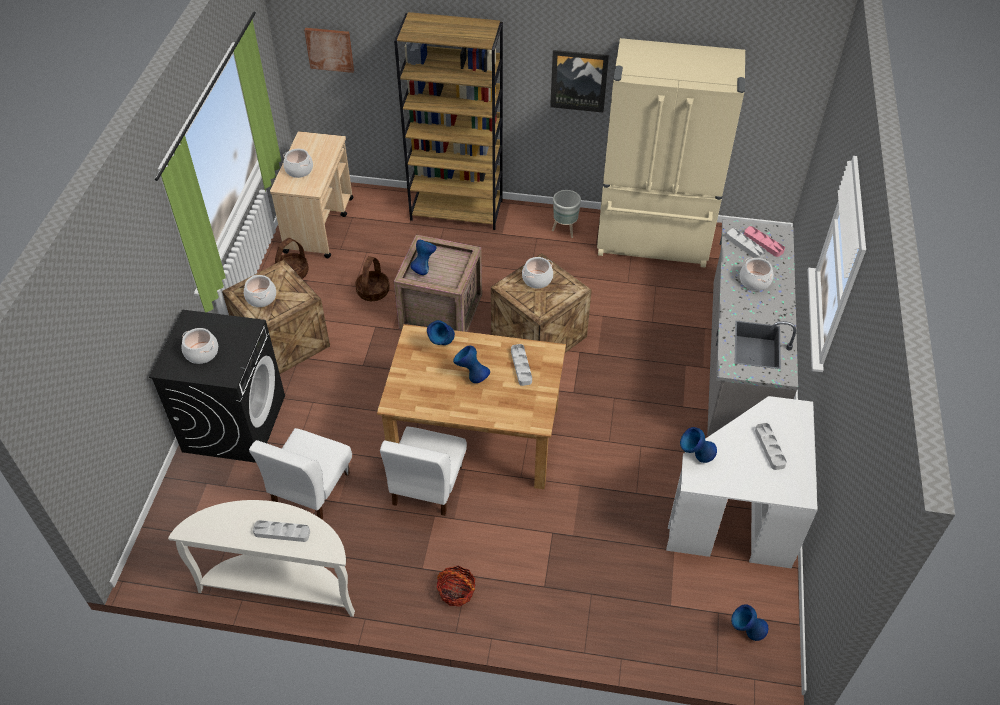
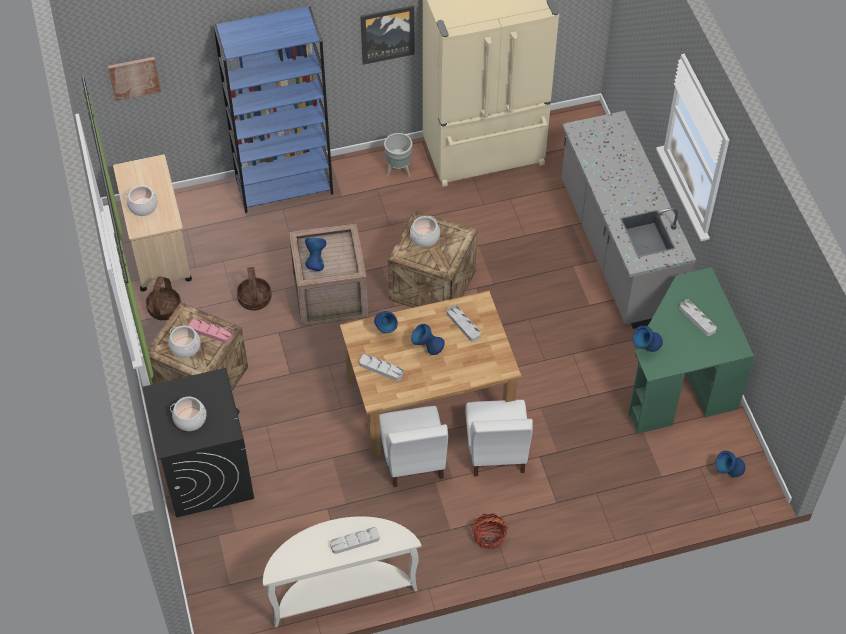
camera: 25 degrees left, 5 degrees up
(310, 489) = (314, 502): white chair -> white chair (496, 450)
(457, 210) = (285, 186): brown bookcase -> blue bookcase
(739, 514) = (679, 381): white desk -> green desk
(745, 246) = (594, 144): grey tray -> grey tray (381, 369)
(755, 281) = (618, 175): cooking pot -> none
(763, 243) = (608, 136): pink tray -> pink tray (210, 332)

